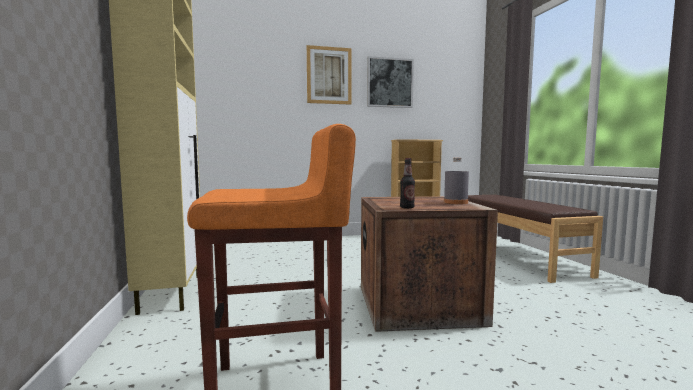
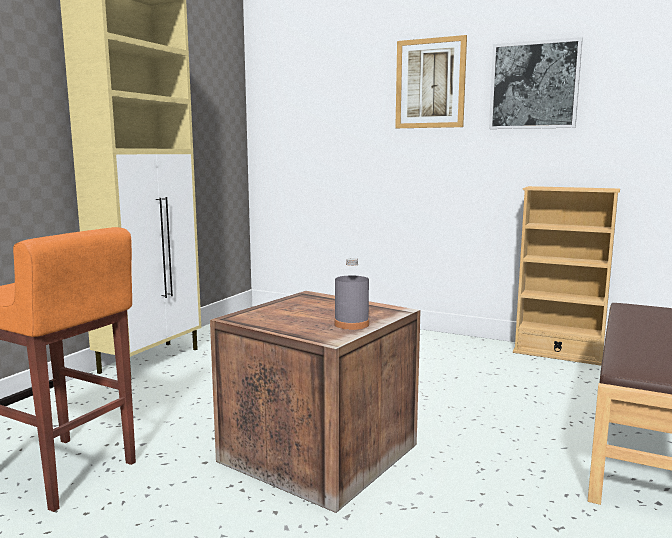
camera: 40 degrees right, 5 degrees up
(407, 207) = (258, 321): bottle -> none

